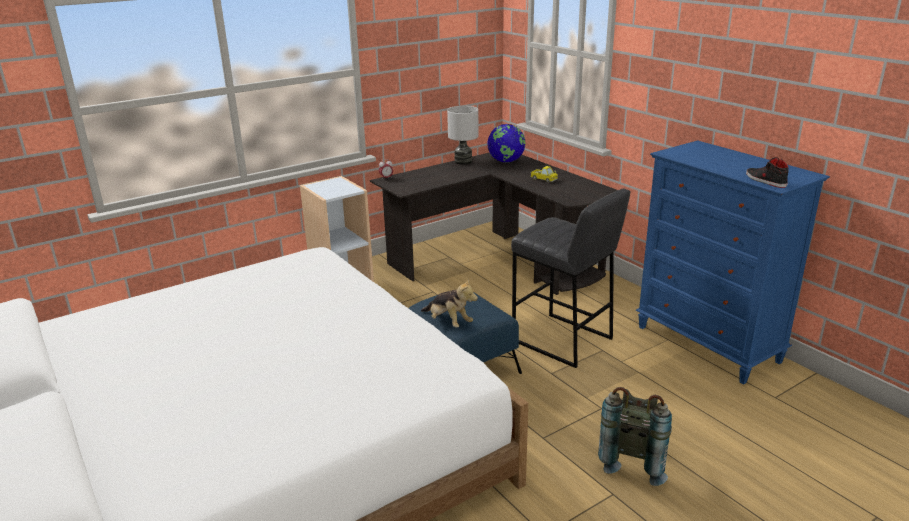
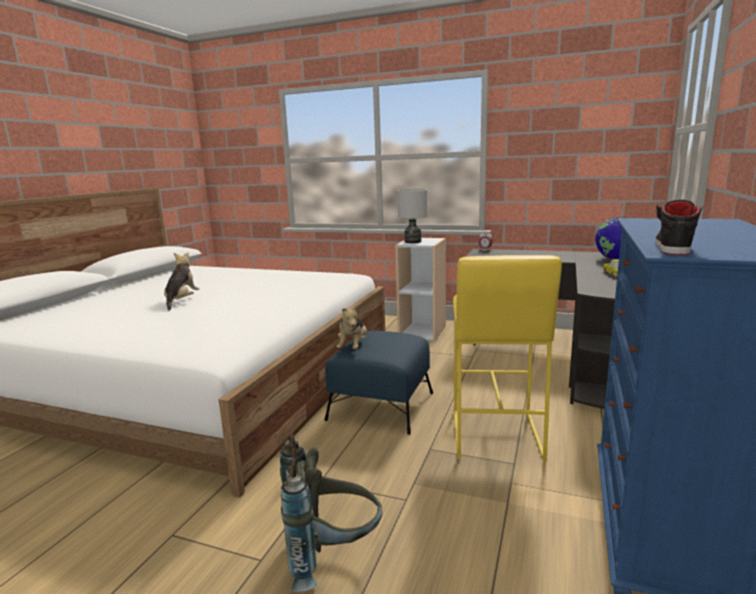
camera: 55 degrees right, 10 degrees down
(251, 362) = (182, 301): none -> plush toy
(463, 161) = (575, 252): grey table lamp -> grey table lamp (413, 241)
(563, 340) = (495, 435): grey stool -> yellow stool

